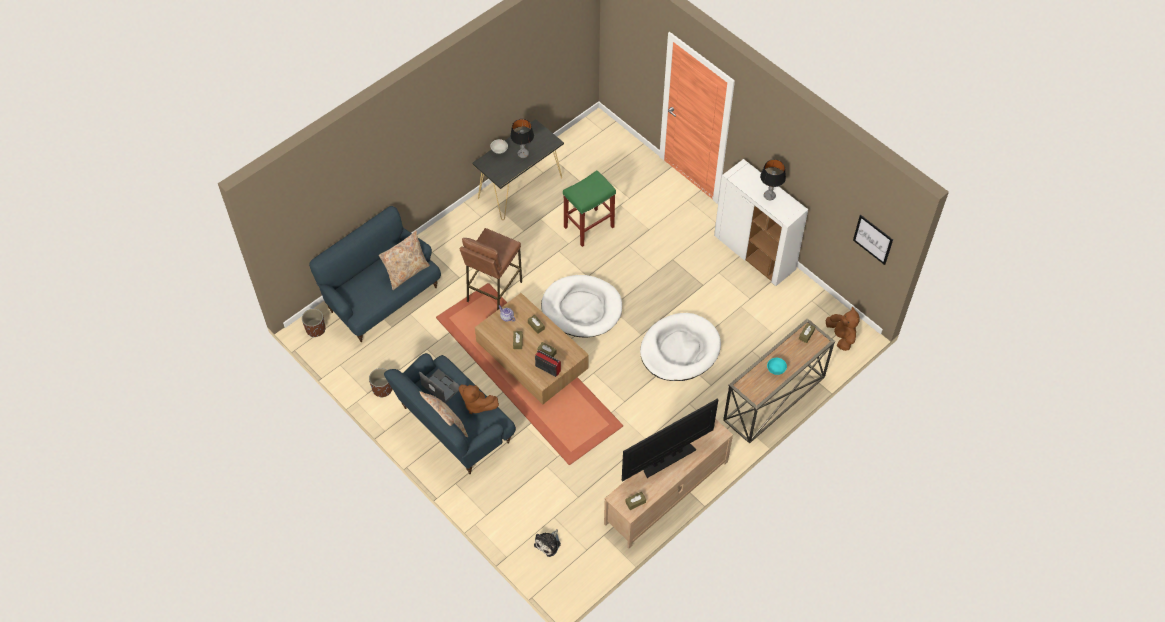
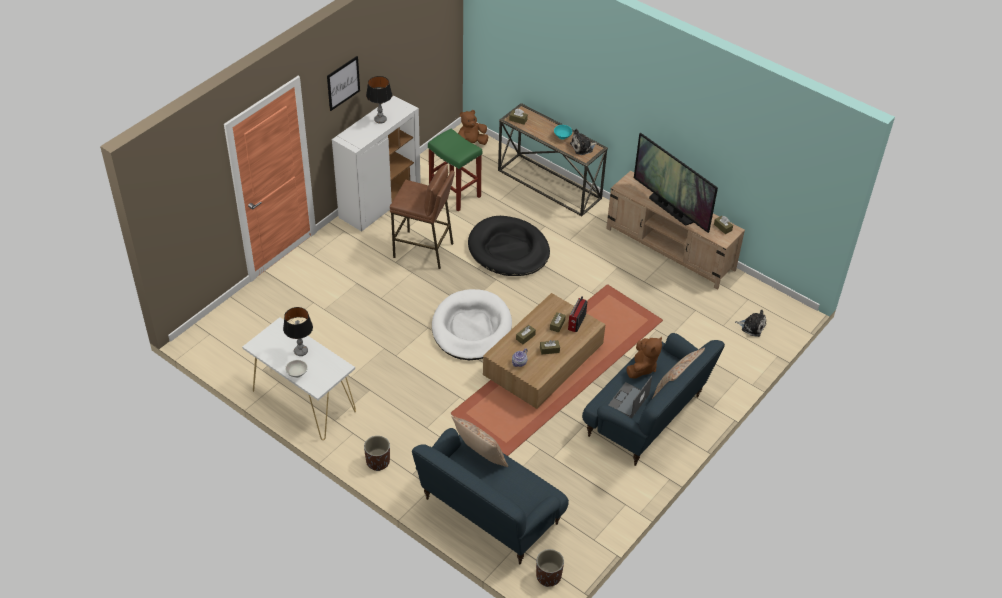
camera: 100 degrees left, 10 degrees down
(382, 389) = (616, 491): brown planter -> brown planter (378, 461)
(493, 291) = (461, 406): brown stool -> brown stool (423, 250)
(520, 187) = (303, 400): black console table -> white console table
(589, 226) = (358, 332): green stool -> green stool (454, 193)
(679, 350) = (508, 250): white dog bed -> black dog bed
(758, 386) = (583, 147): none -> plush toy
(873, 239) = (440, 41): picture -> picture (343, 83)

